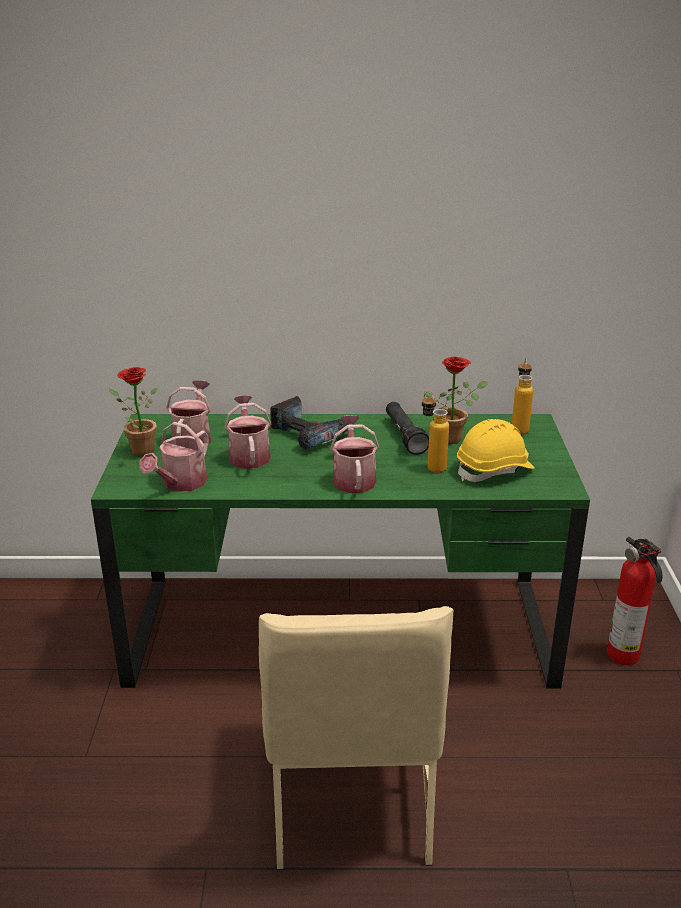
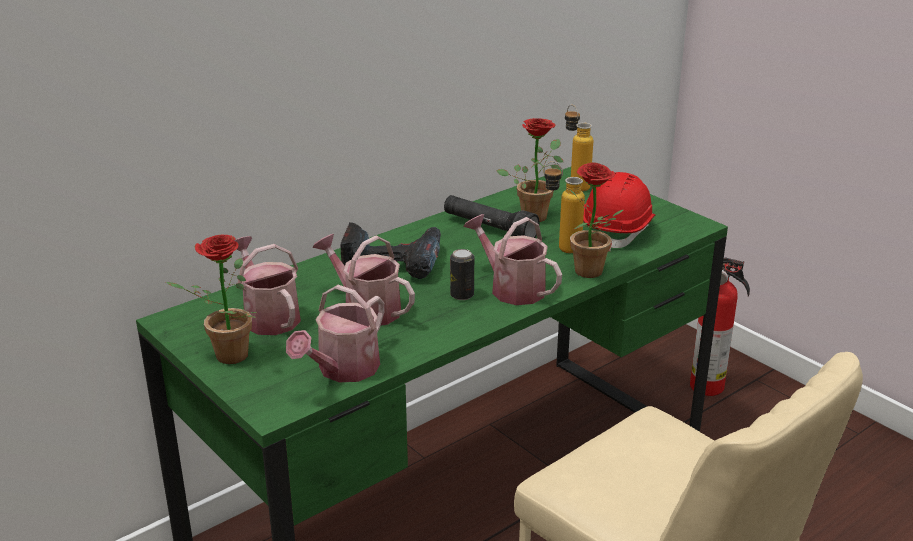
camera: 40 degrees left, 0 degrees up
(180, 484) = (343, 370): watering can -> watering can turned 45 degrees clockwise
(316, 470) = (462, 295): none -> can
(421, 491) = (591, 274): none -> potted plant
(494, 470) = (618, 230): yellow hard hat -> red hard hat

